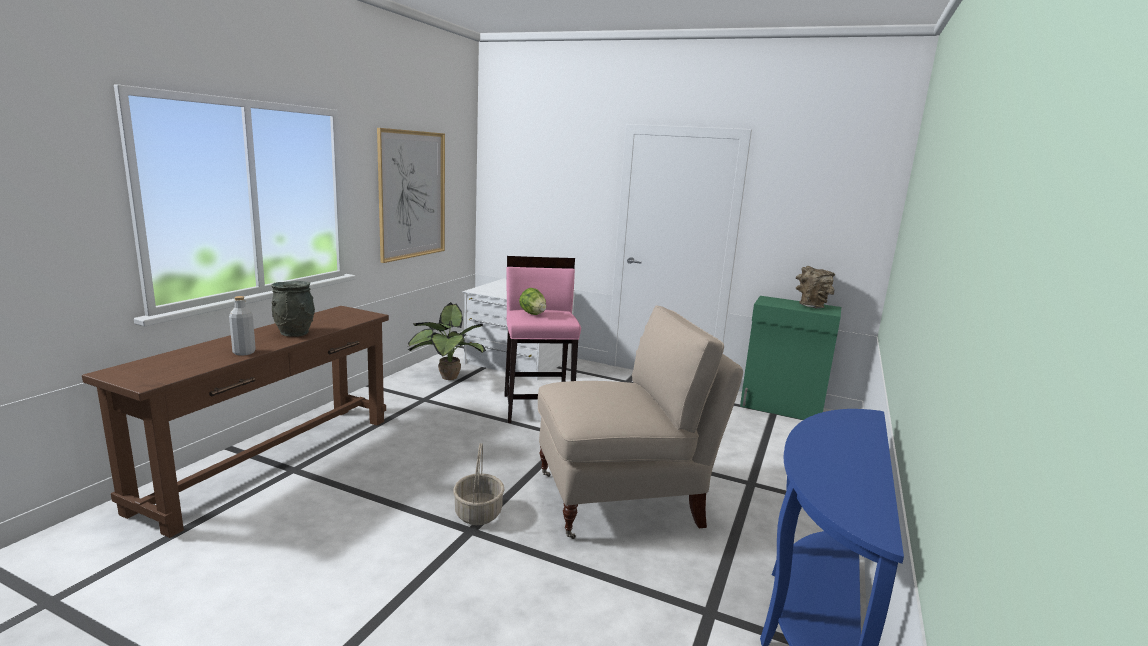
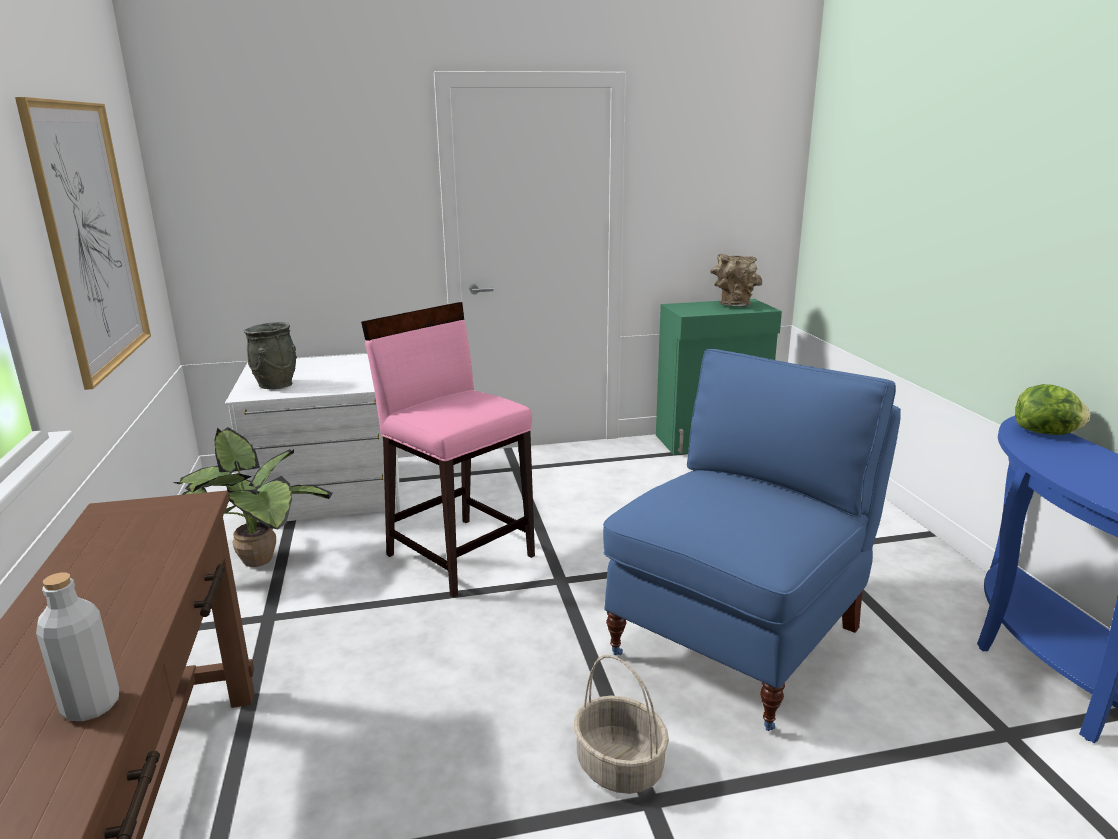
camera: 35 degrees left, 5 degrees up
(295, 333) = (116, 603): grey vase -> grey vase (276, 385)
(532, 314) = (445, 410): lettuce -> lettuce (1046, 433)
(621, 499) = (739, 639): beige chair -> blue chair

